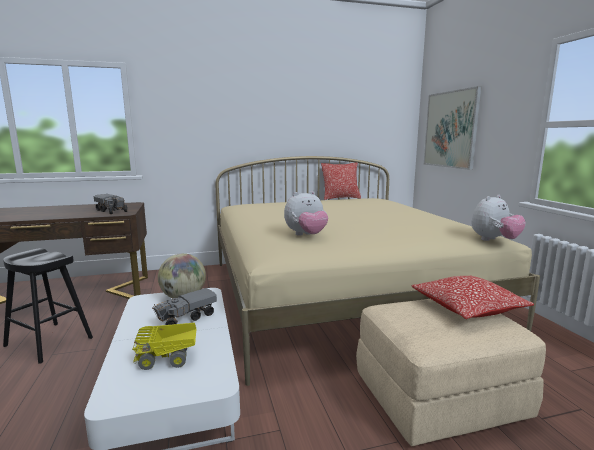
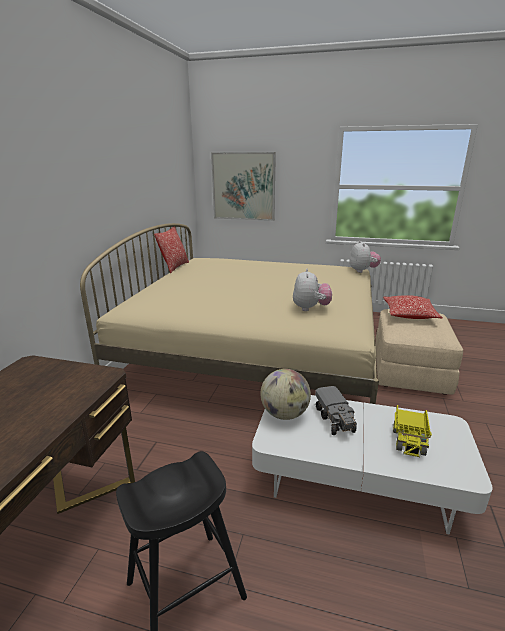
camera: 60 degrees left, 10 degrees up
(112, 211) = (67, 384): toy truck -> none

